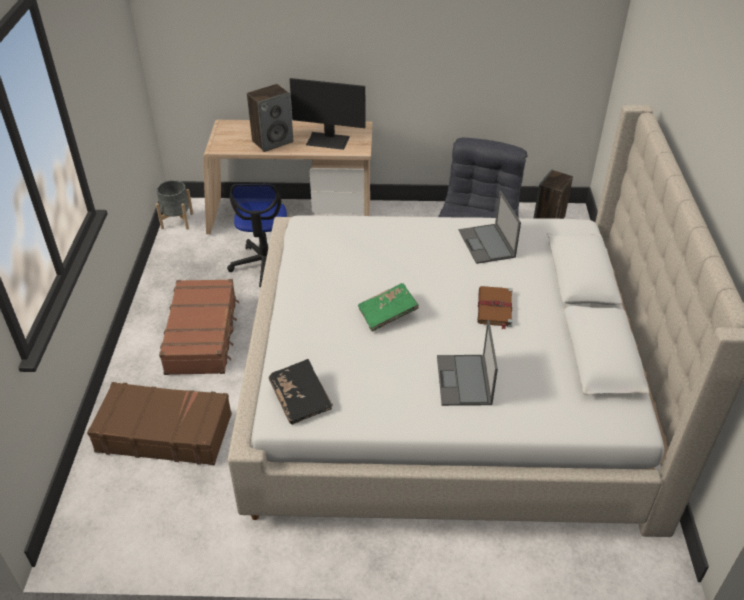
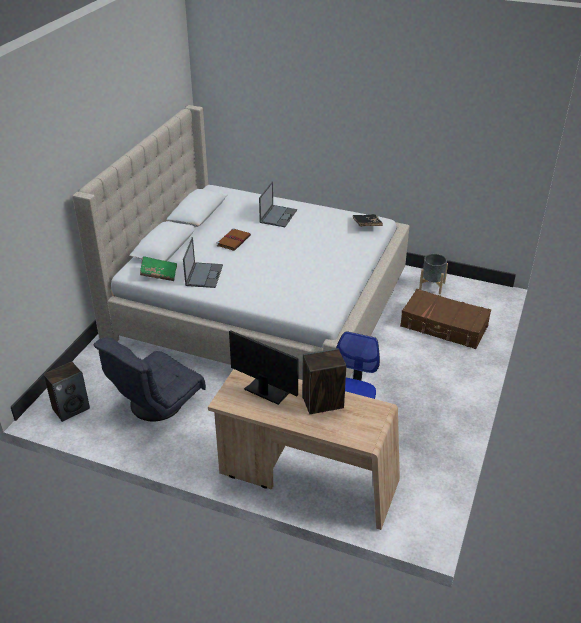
camera: 160 degrees left, 5 degrees down
(177, 221) = (429, 509): grey planter -> grey planter (432, 286)
(203, 335) = (413, 381): brown suitcase -> none
(387, 314) = (299, 250): green book -> green book (159, 274)

